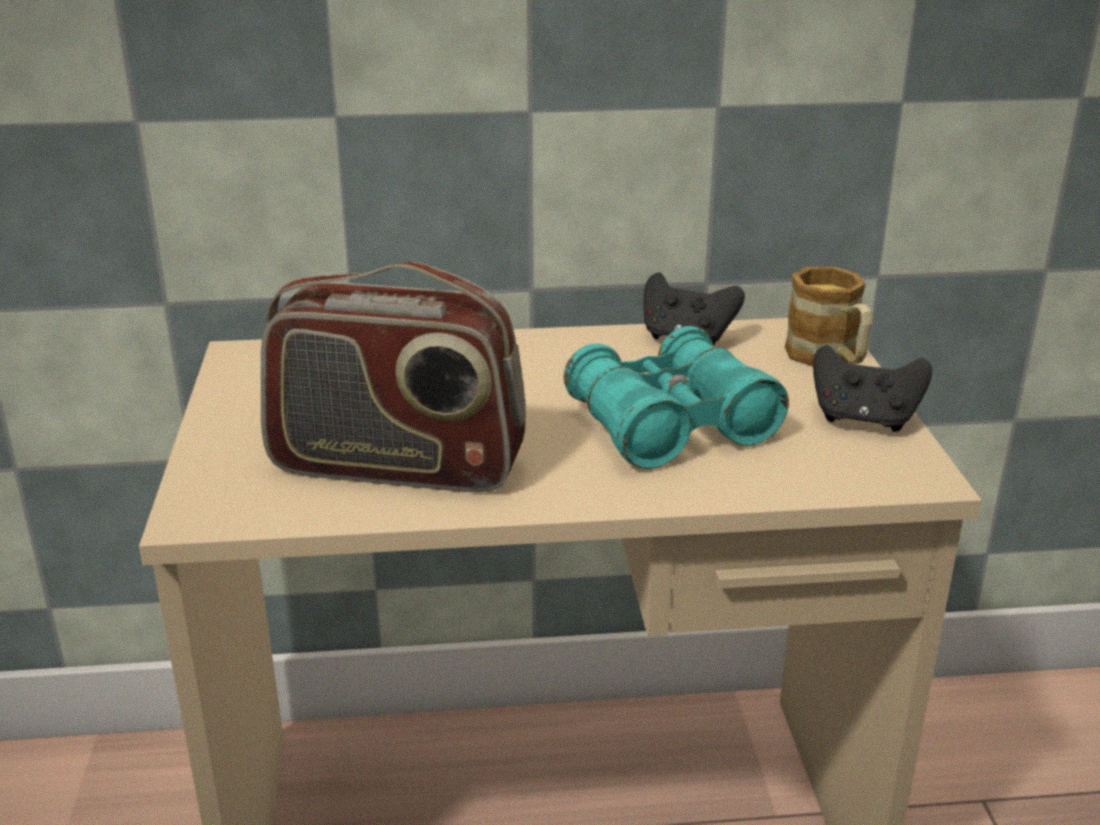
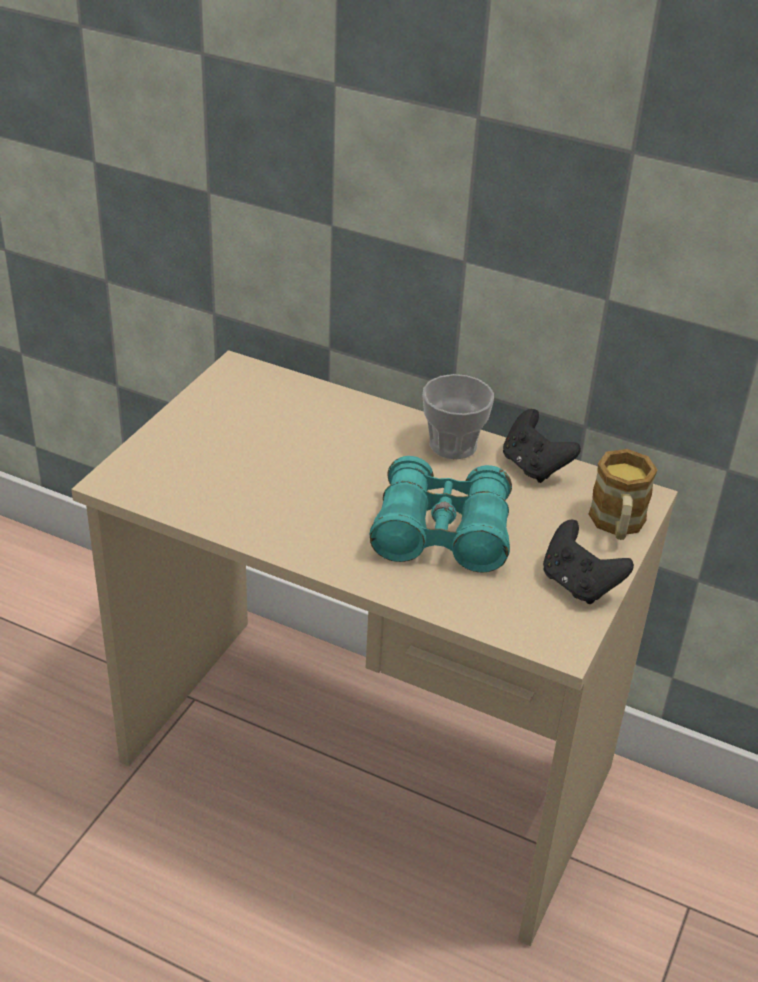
camera: 30 degrees right, 10 degrees up
(397, 465) = (248, 493): radio -> none
(581, 346) = (453, 445): none -> cup

